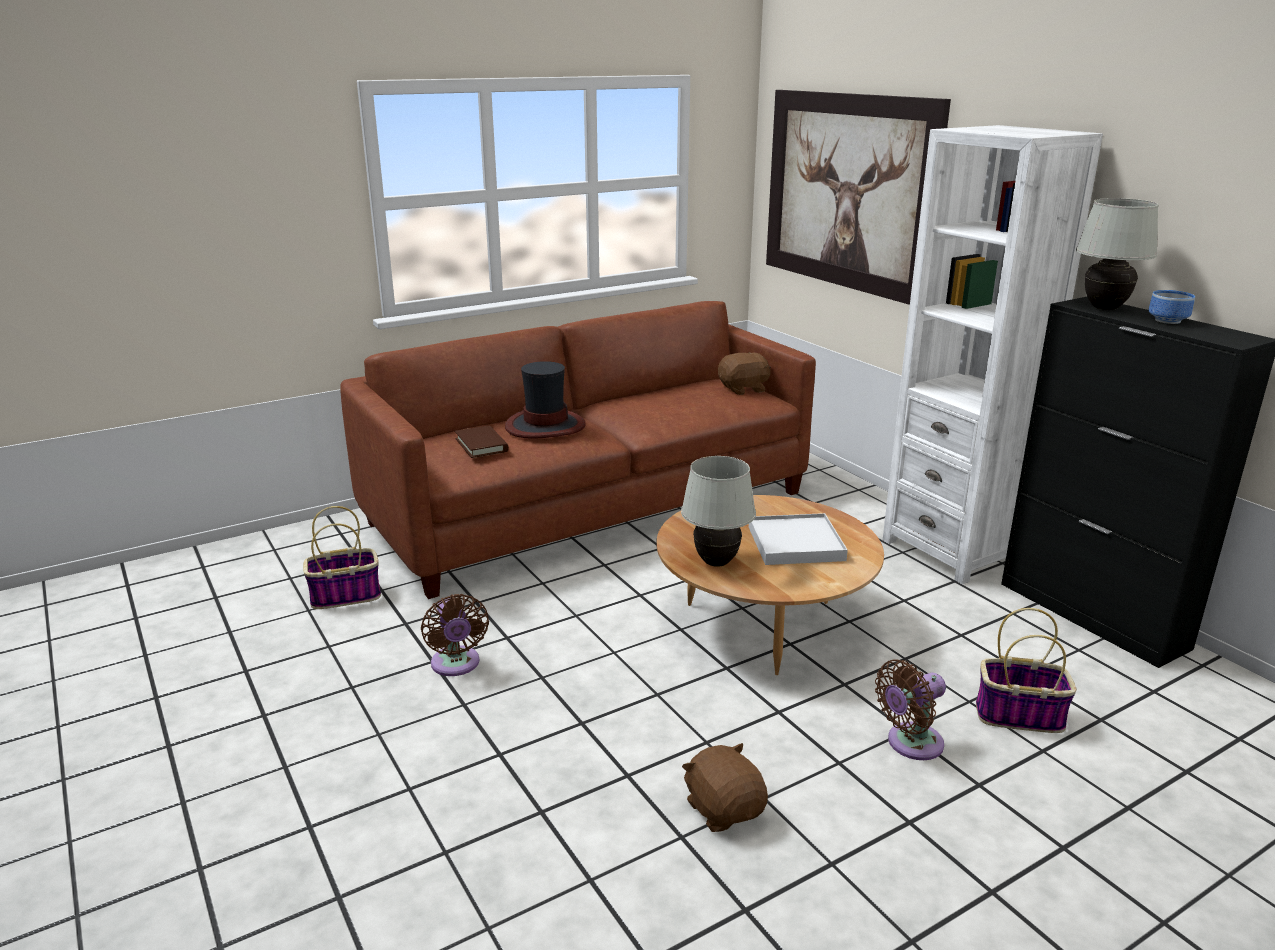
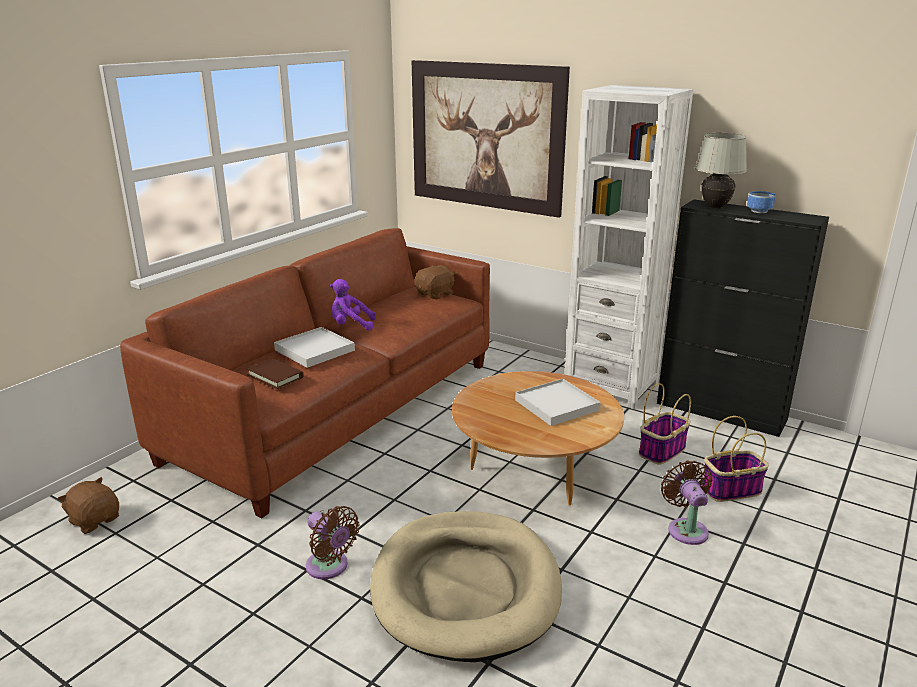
camera: 25 degrees left, 0 degrees up
(346, 596) = (184, 535): basket -> basket (662, 450)
(545, 426) = (314, 350): hat -> white tray
(579, 728) = (465, 588): none -> beige dog bed
(611, 408) = (351, 326): none -> purple plush toy
(717, 562) = (517, 432): white table lamp -> none
(724, 809) = (610, 614): brown plush toy -> brown plush toy (95, 520)
(910, 744) = (686, 529): brown fan -> brown fan turned 135 degrees clockwise

